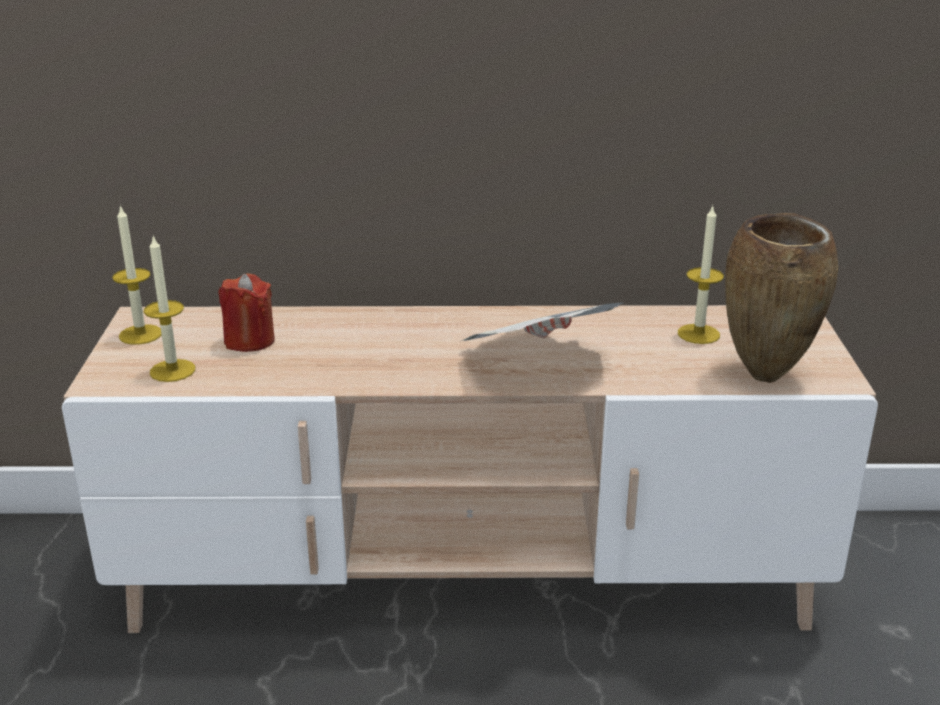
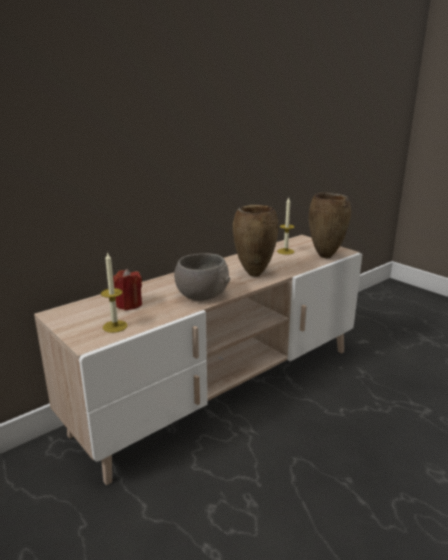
camera: 40 degrees left, 5 degrees down
(140, 334) = (69, 319): candle -> none
(380, 367) = (202, 294): none -> grey bowl
(537, 361) = (253, 274): newspaper -> brown vase

